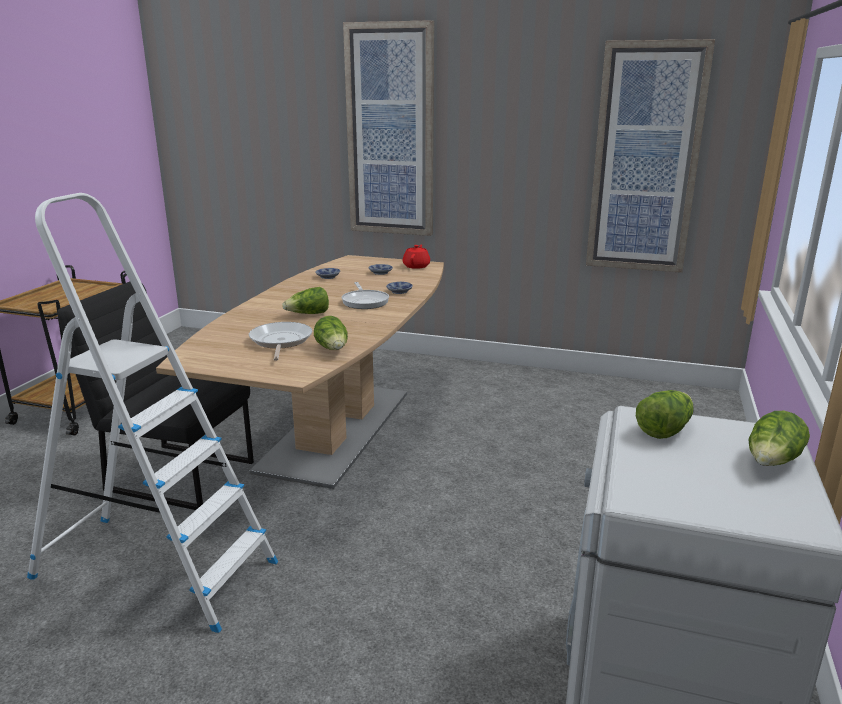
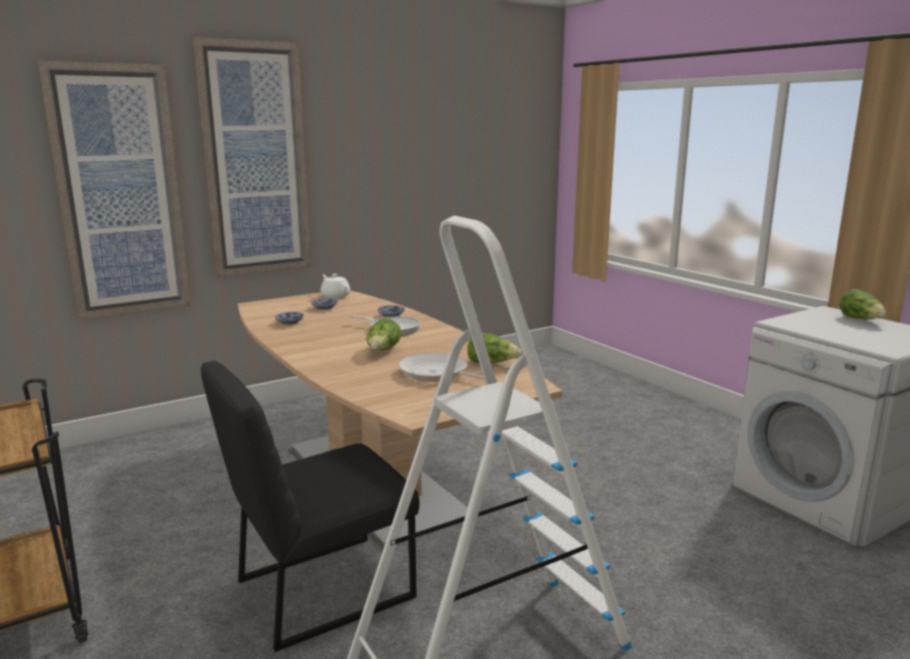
camera: 50 degrees left, 5 degrees down
(416, 266) = (335, 296): red teapot -> white teapot
(645, 160) = (480, 172): picture -> picture (120, 193)
(664, 429) = (801, 323): lettuce -> none

